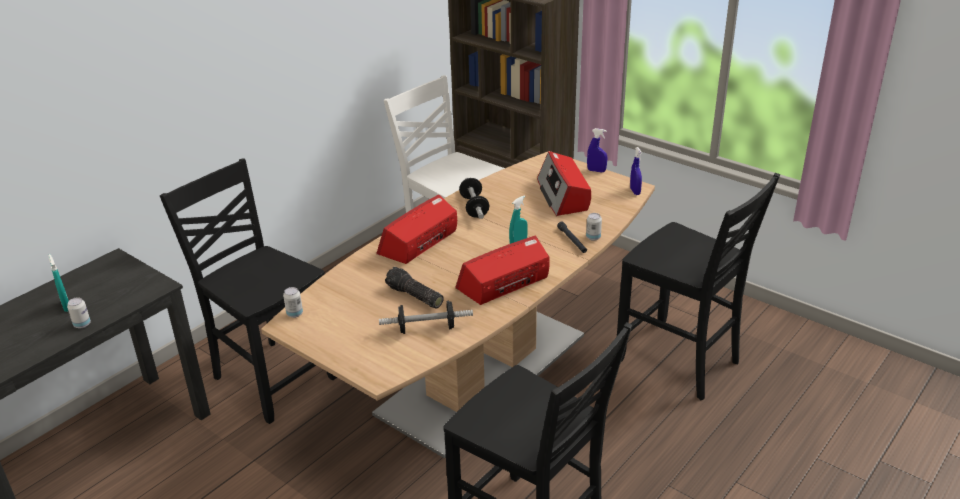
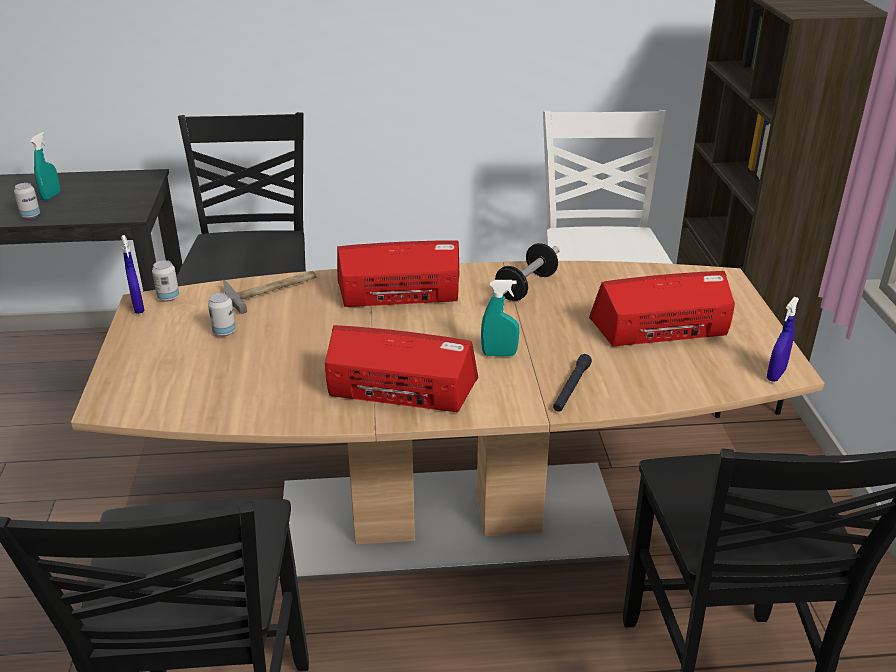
camera: 45 degrees right, 0 degrees up
(346, 277) = (271, 289): none -> hammer
(414, 296) = (289, 345): flashlight -> none
(426, 328) = (236, 386): dumbbell -> none
(563, 195) = (661, 328): radio -> radio turned 45 degrees clockwise
(593, 237) = (606, 400): can -> can (224, 332)
(596, 171) = (764, 321): blue spray bottle -> blue spray bottle (138, 308)

